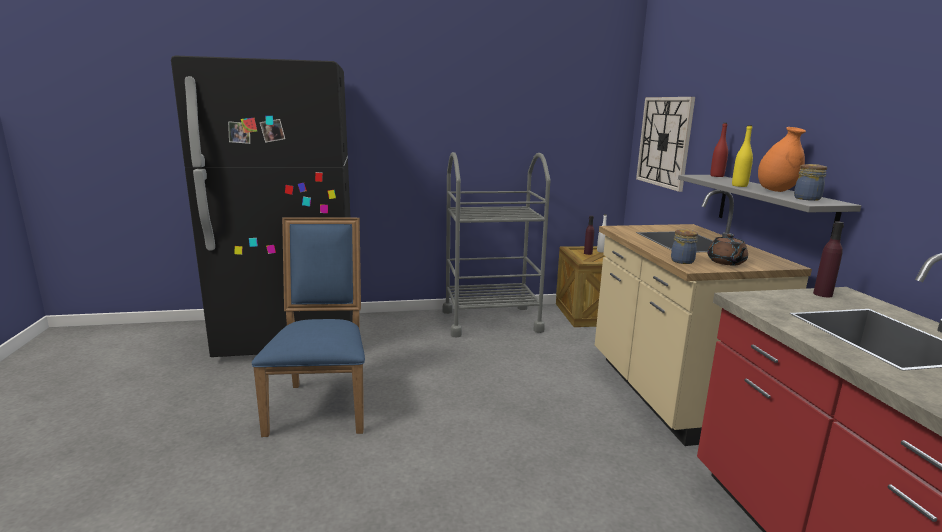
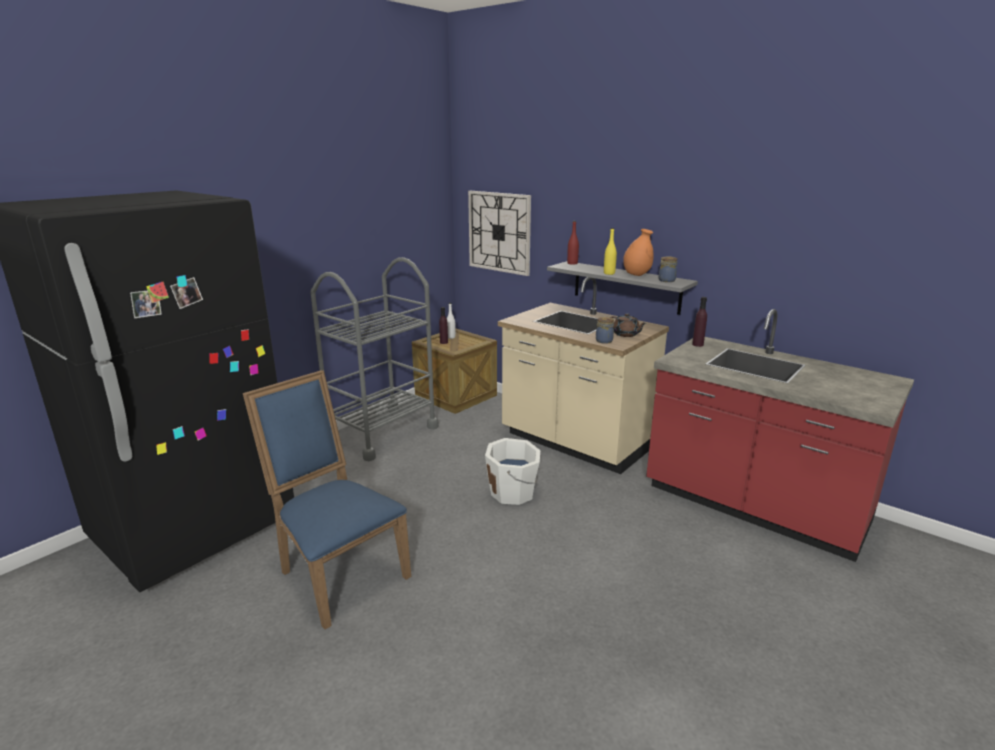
camera: 40 degrees left, 5 degrees up
(538, 410) = (513, 492): none -> white bucket

